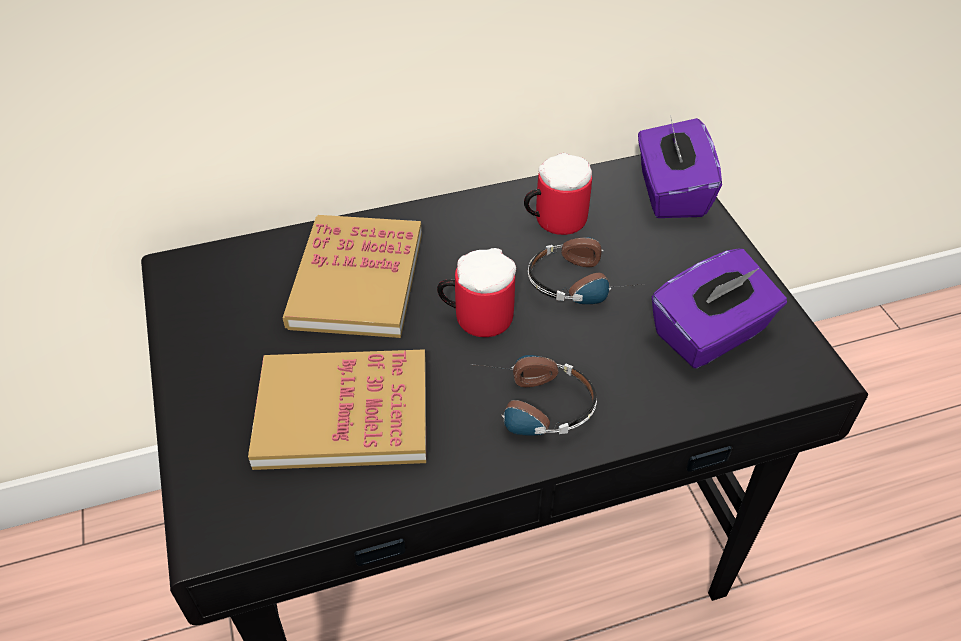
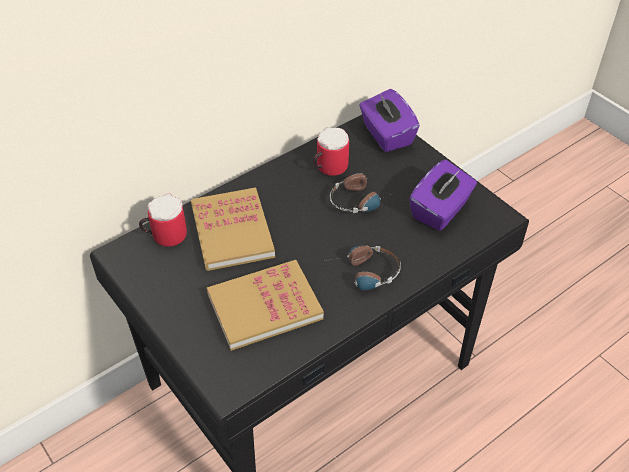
camera: 20 degrees left, 0 degrees up
(476, 315) = (311, 233): mug -> mug (165, 235)

